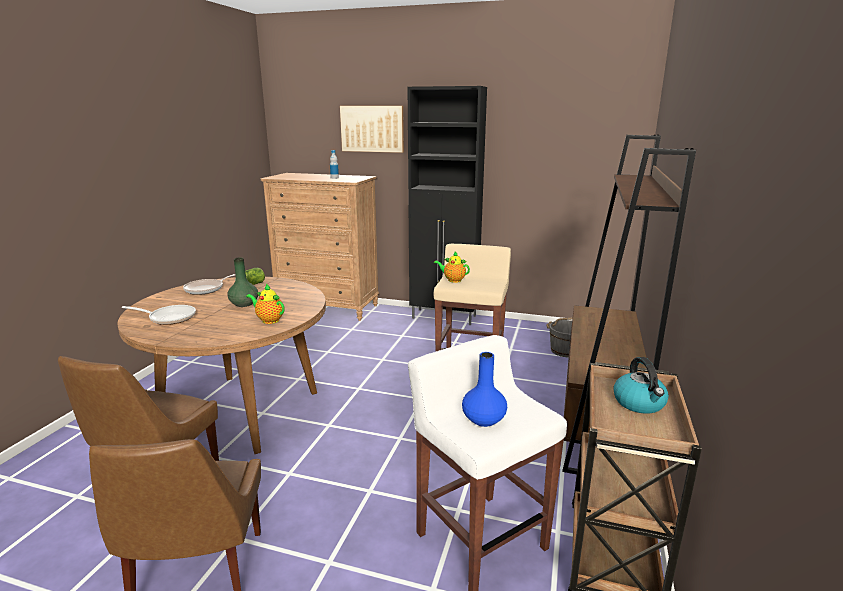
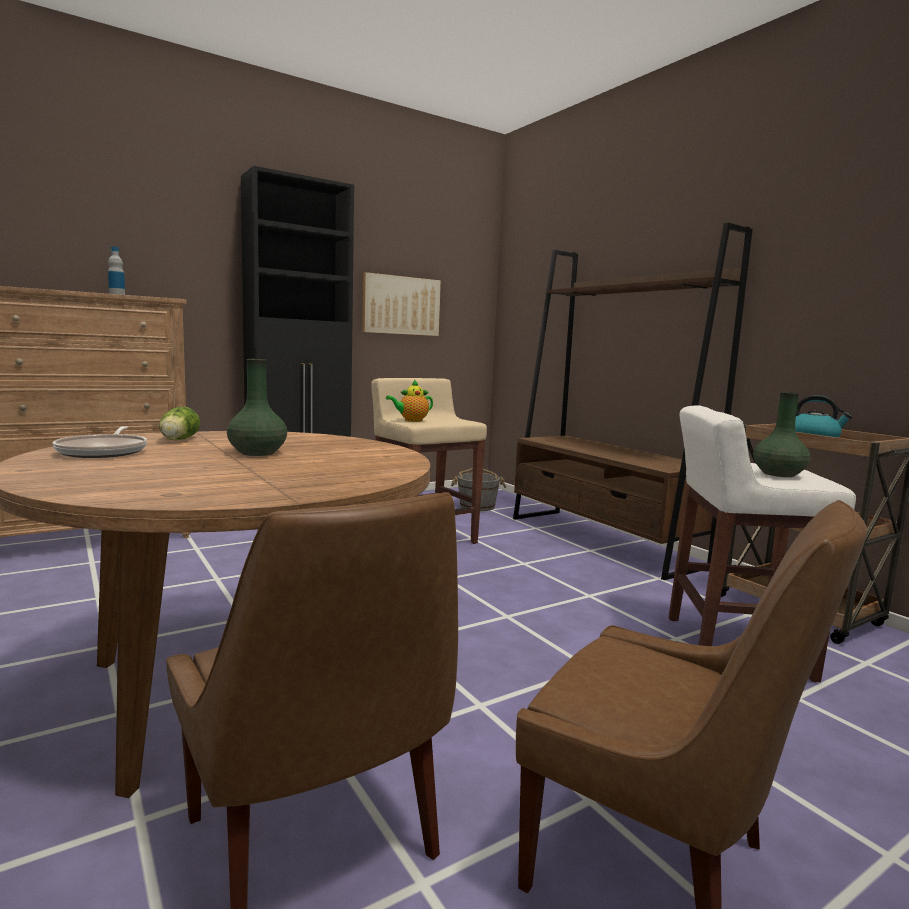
camera: 50 degrees left, 10 degrees down
(169, 318) = (179, 481): frying pan -> none
(269, 320) = (366, 457): teapot -> none
(372, 129) = (162, 226): picture -> picture (401, 305)
(484, 419) = (778, 474): blue vase -> green vase

